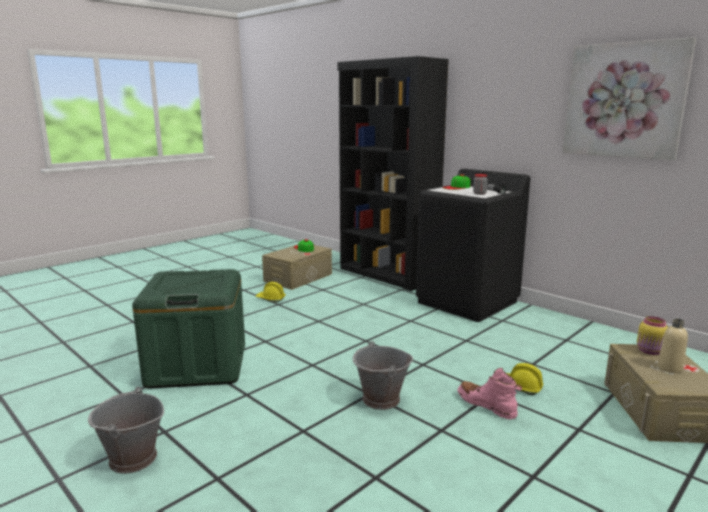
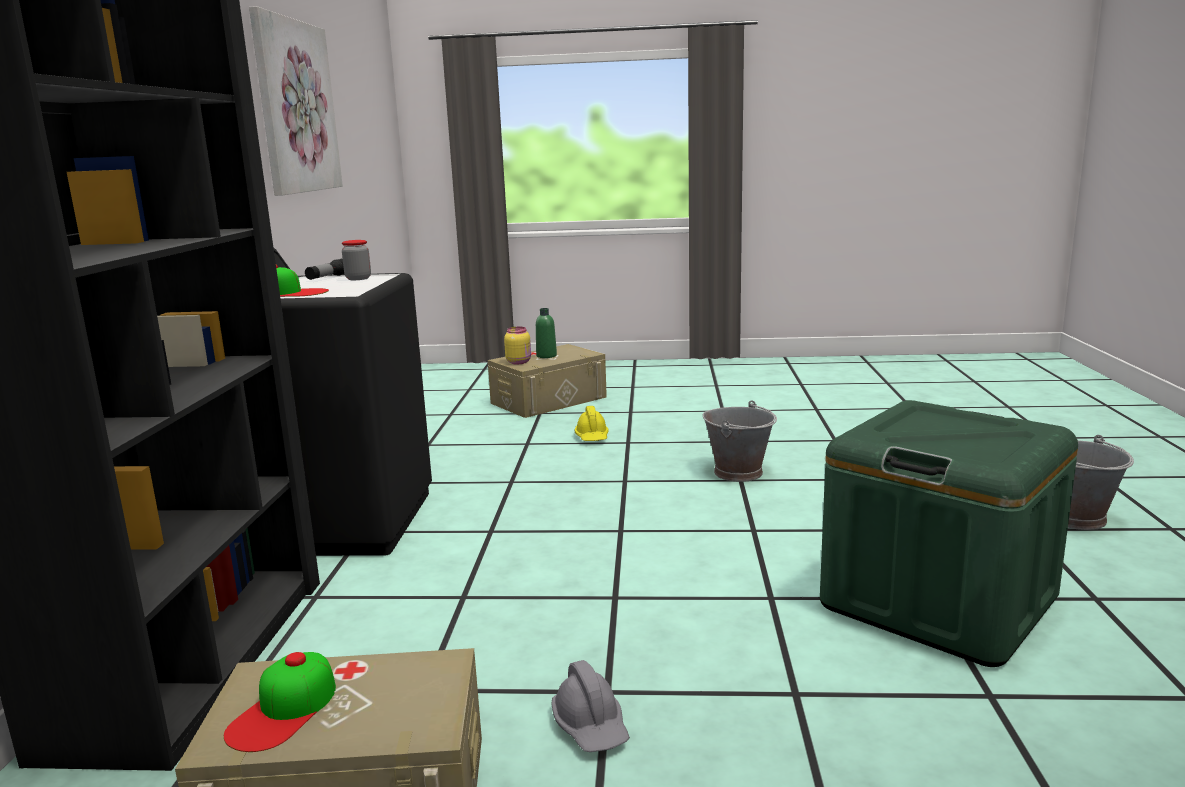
camera: 130 degrees left, 0 degrees up
(270, 299) = (591, 726): yellow hard hat -> grey hard hat
(486, 405) = (655, 439): pink boot -> none
(669, 368) = (546, 356): beige bottle -> green bottle

